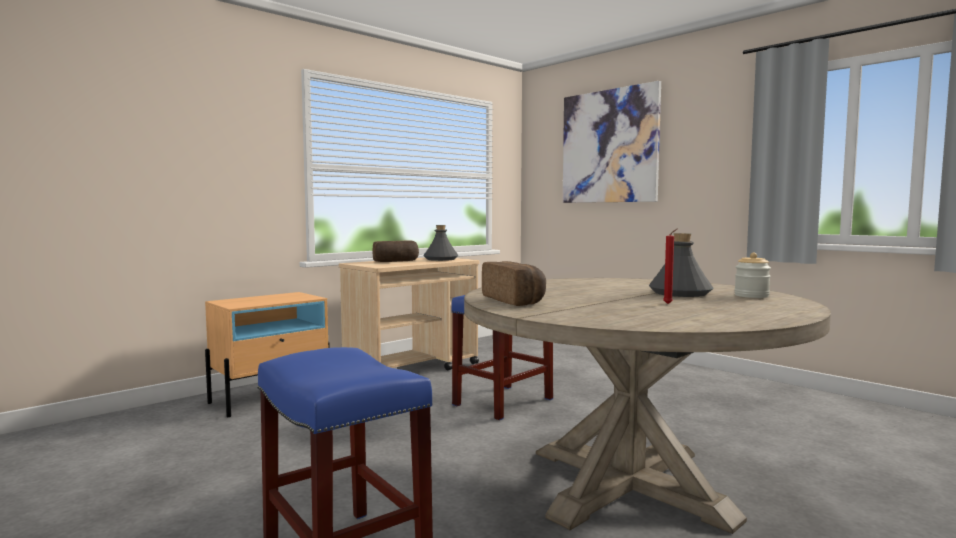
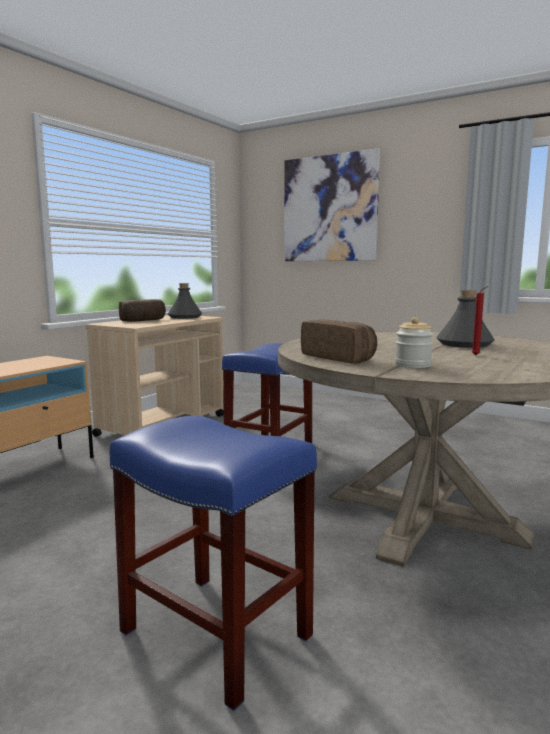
camera: 15 degrees left, 5 degrees up
(751, 296) = (523, 344): jar -> jar (413, 365)

